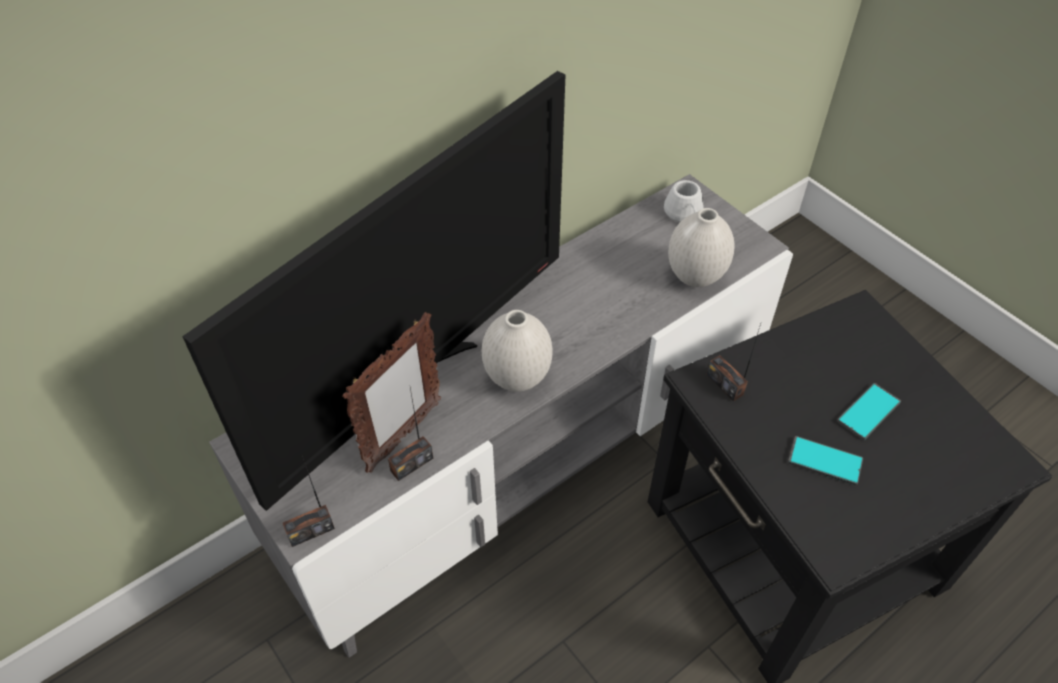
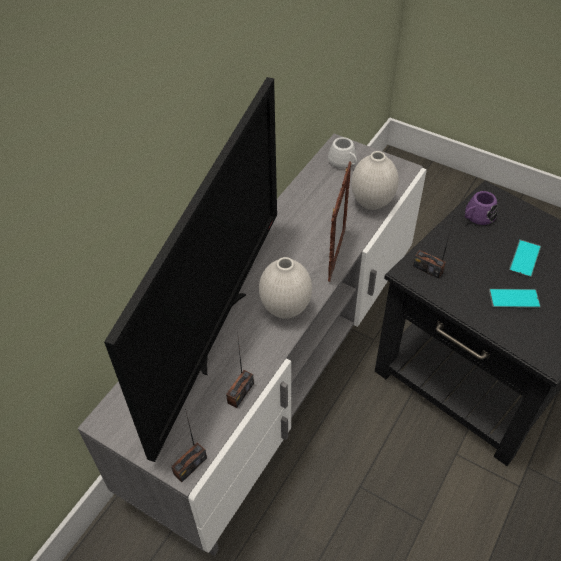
camera: 20 degrees left, 0 degrees up
(403, 437) = (224, 375): picture frame -> picture frame (336, 256)
(828, 335) = (477, 217): none -> purple mug

